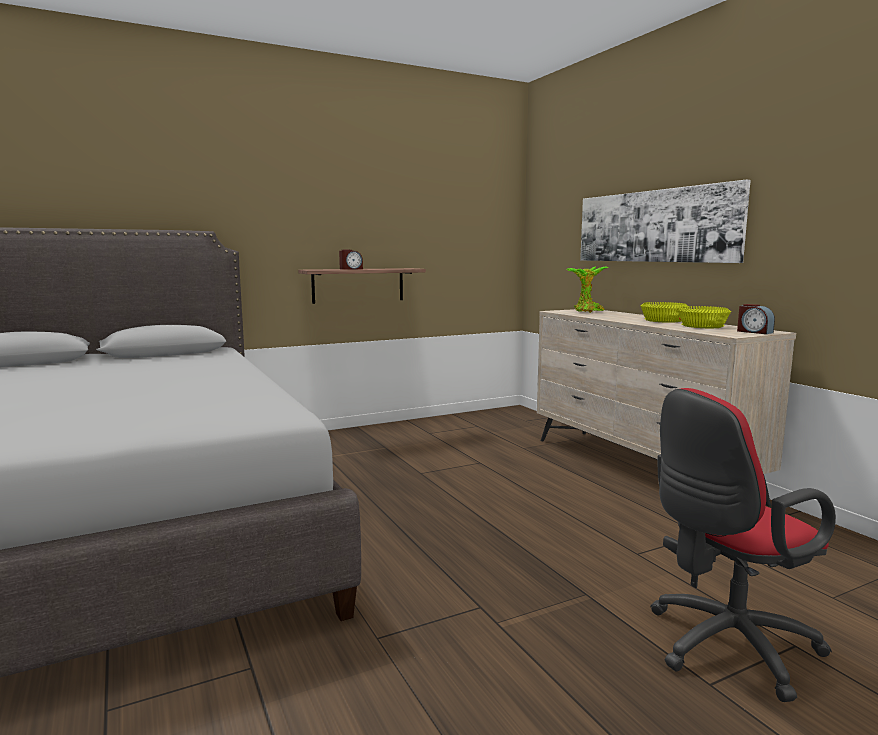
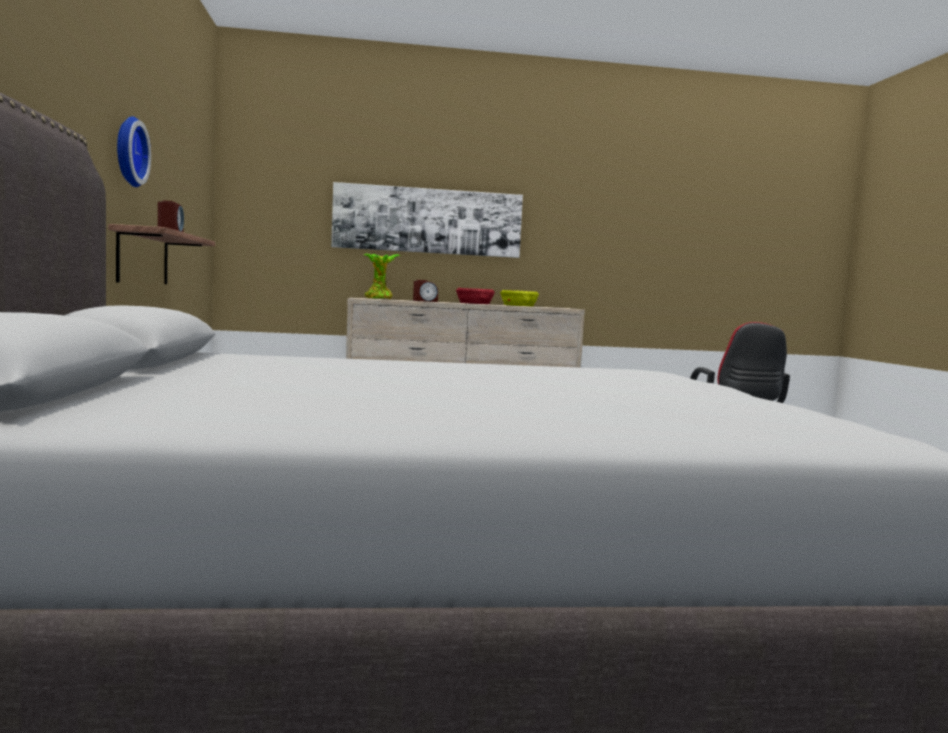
camera: 70 degrees left, 5 degrees down
(328, 221) = (127, 151): none -> wall clock
(664, 320) = (475, 303): yellow bowl -> red bowl
(754, 332) = (560, 307): alarm clock -> alarm clock (425, 301)

